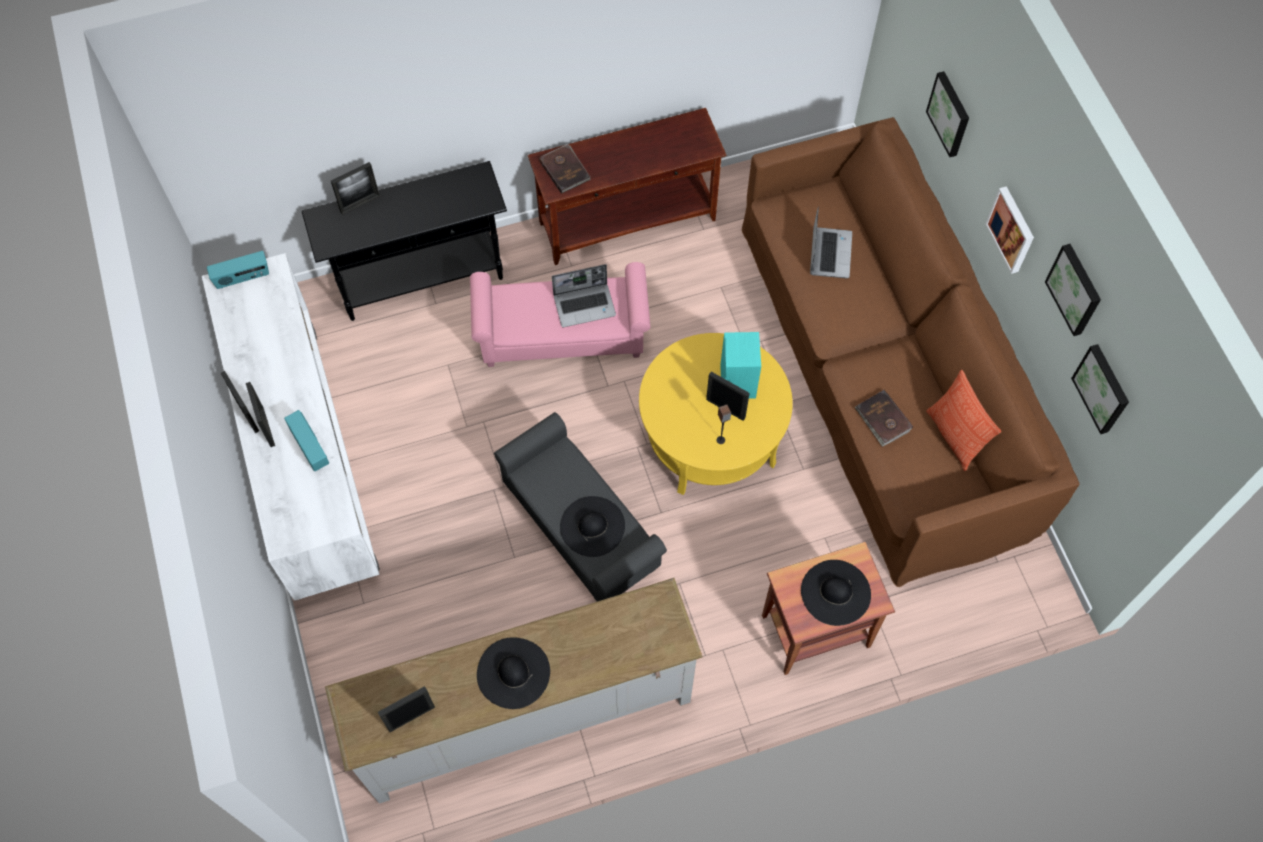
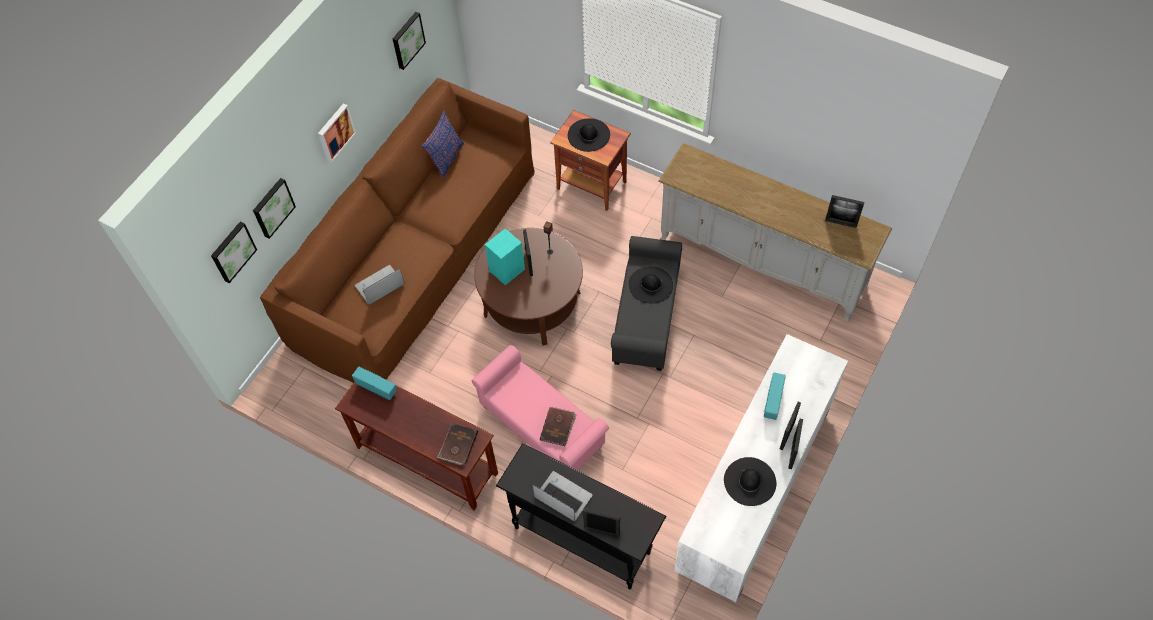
camera: 130 degrees left, 5 degrees down
(242, 278) = (720, 547): radio -> radio (377, 388)
(513, 673) = (775, 202): black hat -> black hat (750, 481)
(585, 305) = (524, 398): laptop -> laptop (562, 497)
(711, 437) = (532, 303): yellow coffee table -> brown coffee table
(883, 419) = (467, 192): brown book -> brown book (558, 427)
(954, 436) = (447, 159): orange pillow -> blue pillow
(1075, 289) = (370, 56): picture -> picture (232, 251)

